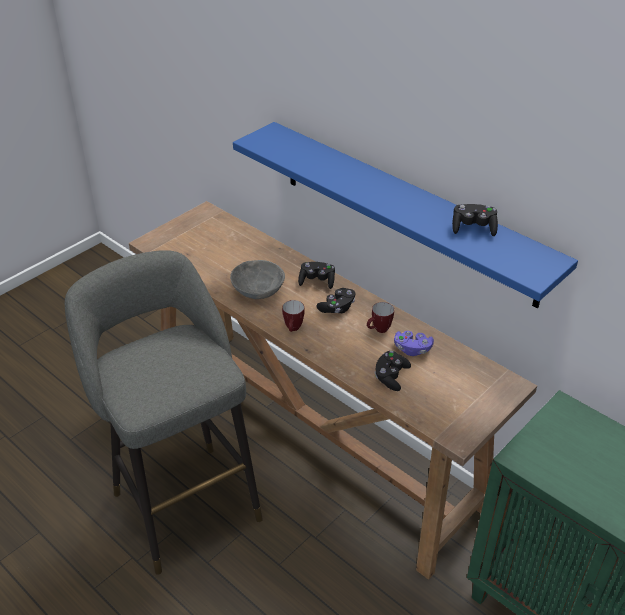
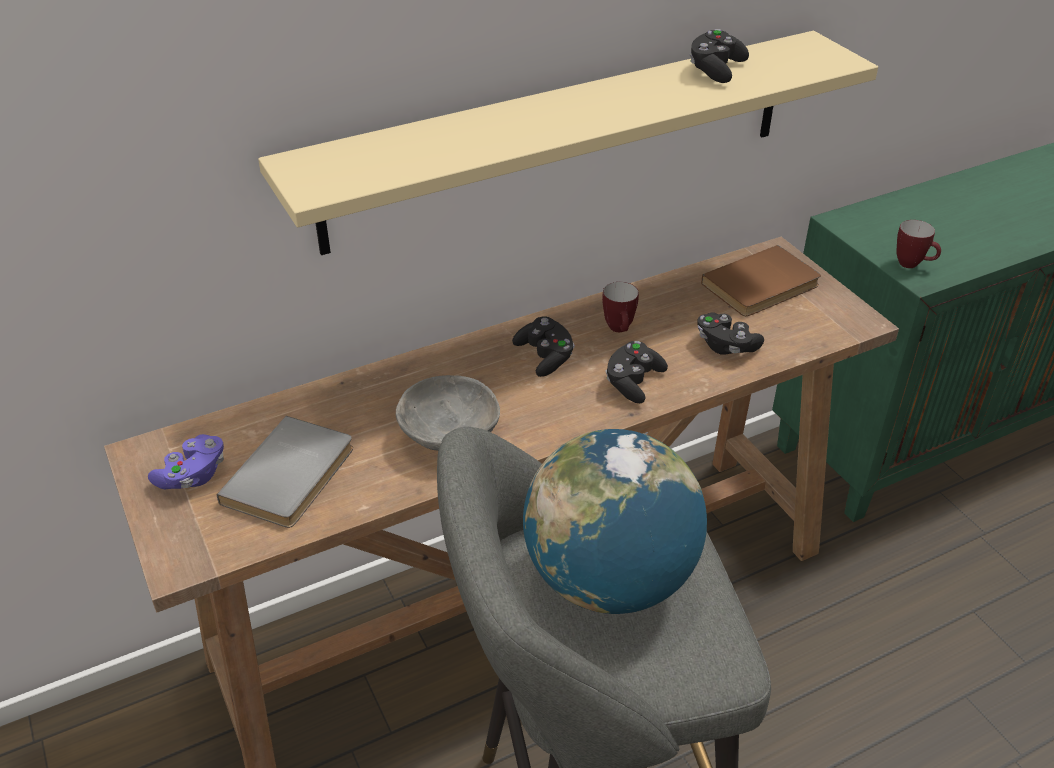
camera: 70 degrees left, 0 degrees up
(171, 359) = (609, 579): none -> globe
(209, 254) = (293, 476): none -> grey book
(293, 329) = (575, 417): mug -> mug (913, 265)
(317, 281) = (464, 362): black game controller -> black game controller (633, 382)
(405, 211) = (562, 139): blue shelf -> beige shelf
(412, 349) = (674, 311): purple game controller -> purple game controller (193, 475)
(466, 384) = (763, 286): none -> brown book

